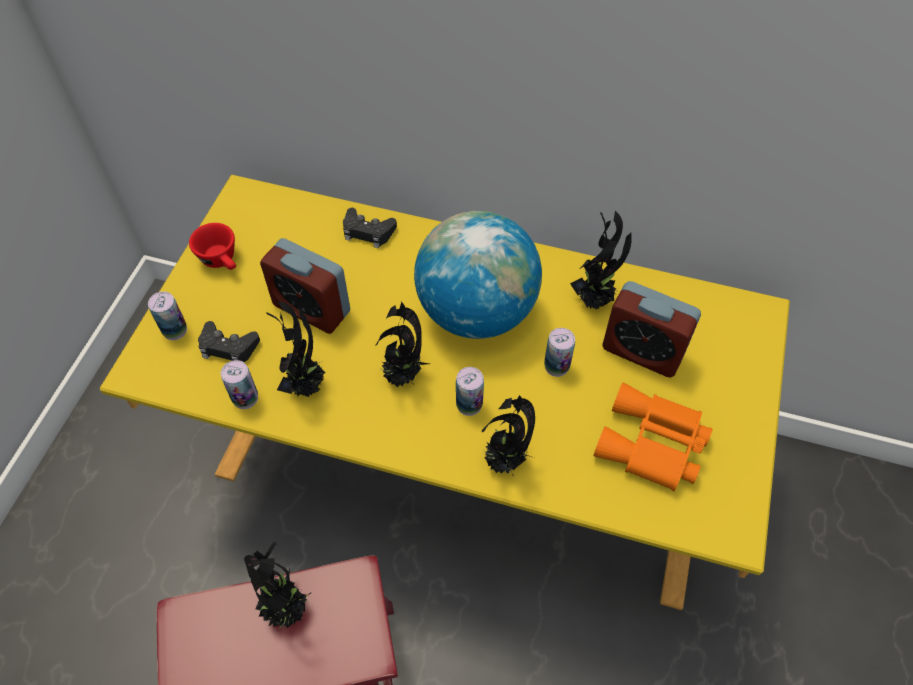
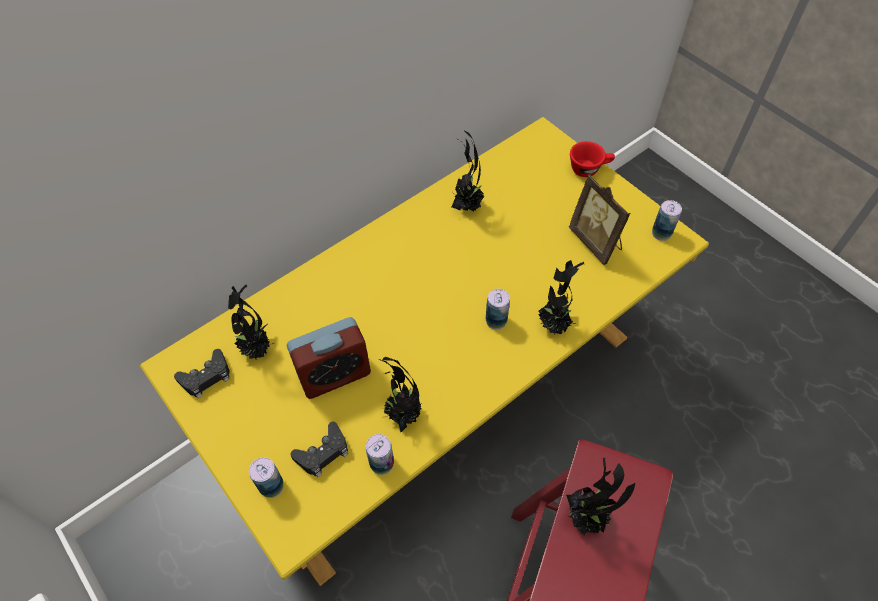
camera: 55 degrees left, 0 degrees up
(222, 261) = (230, 415): red cup -> red cup (589, 168)
(368, 232) = (293, 300): black game controller -> black game controller (206, 377)
(402, 376) = (443, 348): potted plant -> potted plant (257, 349)
(476, 311) = (423, 274): globe -> none
(556, 366) = (502, 255): can -> can (661, 233)
(642, 351) = (526, 205): alarm clock -> none
(652, 446) = (596, 242): orange binoculars -> picture frame

